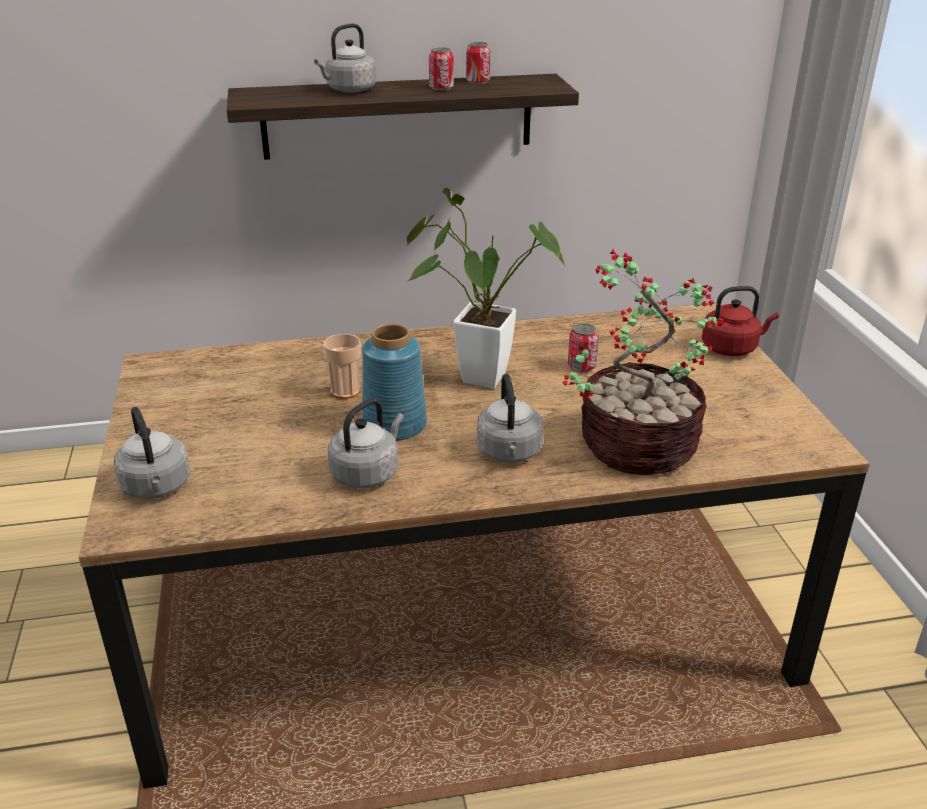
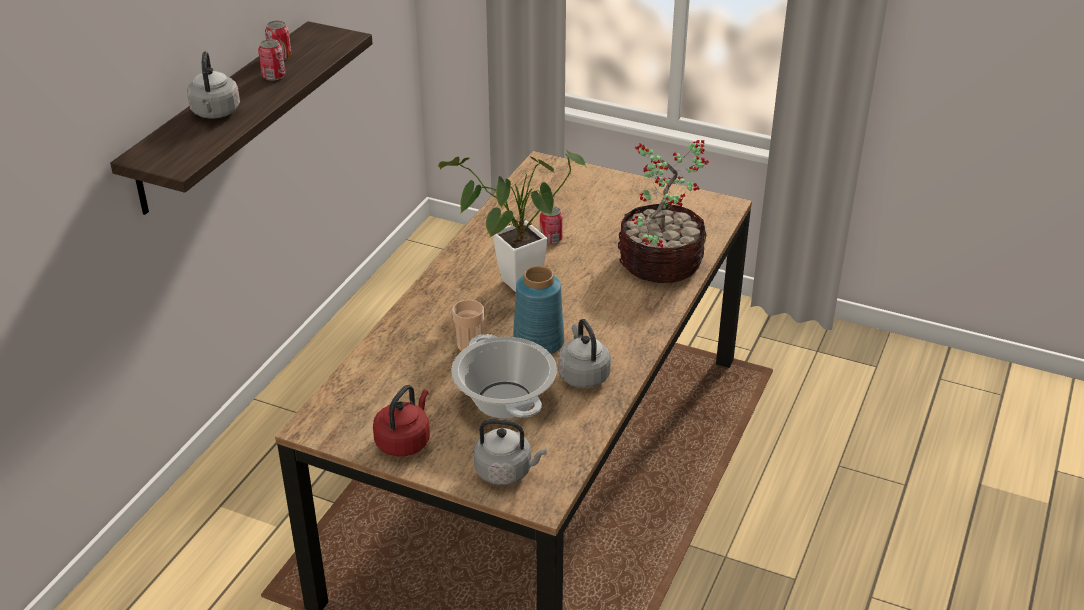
camera: 55 degrees left, 5 degrees up
(275, 442) = (504, 400): none -> cooking pot
(509, 453) = (619, 311): grey kettle -> none
(732, 348) = (594, 176): red kettle -> red kettle (404, 441)

